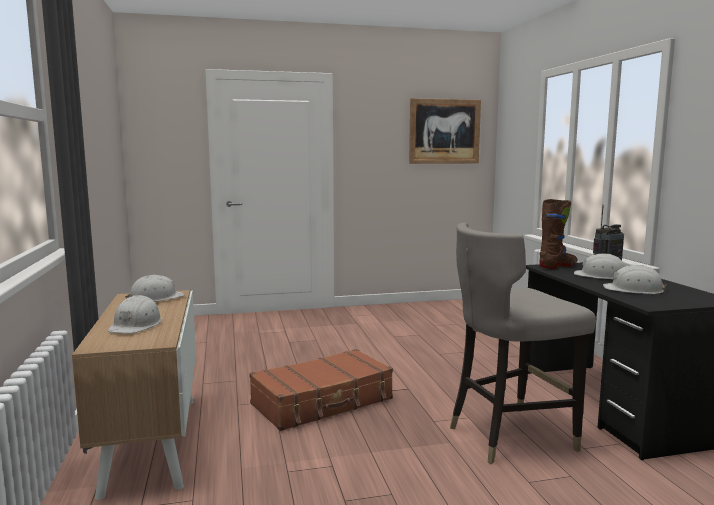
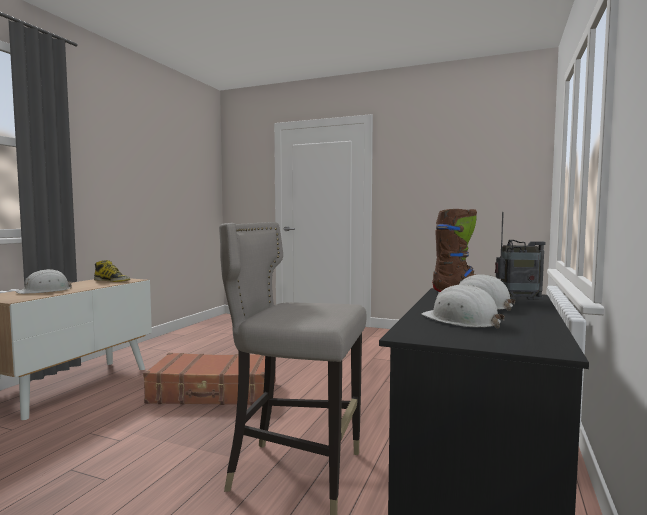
camera: 35 degrees right, 5 degrees down
(155, 298) = (112, 281): white hard hat -> boot
(444, 131) = (486, 160): picture -> none

